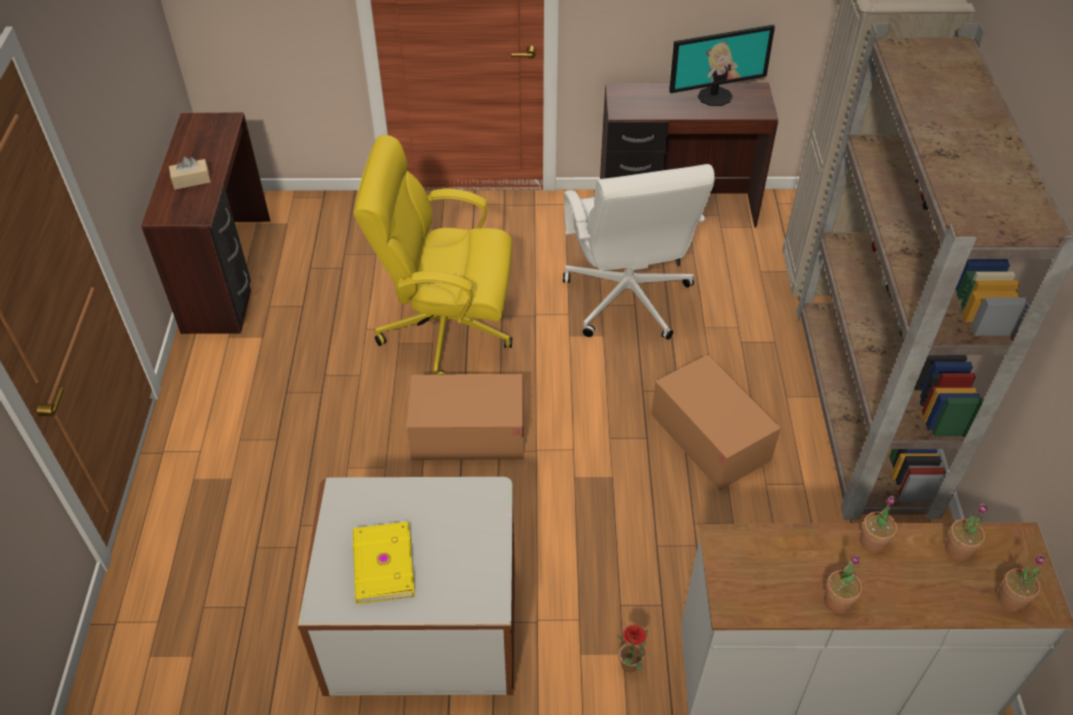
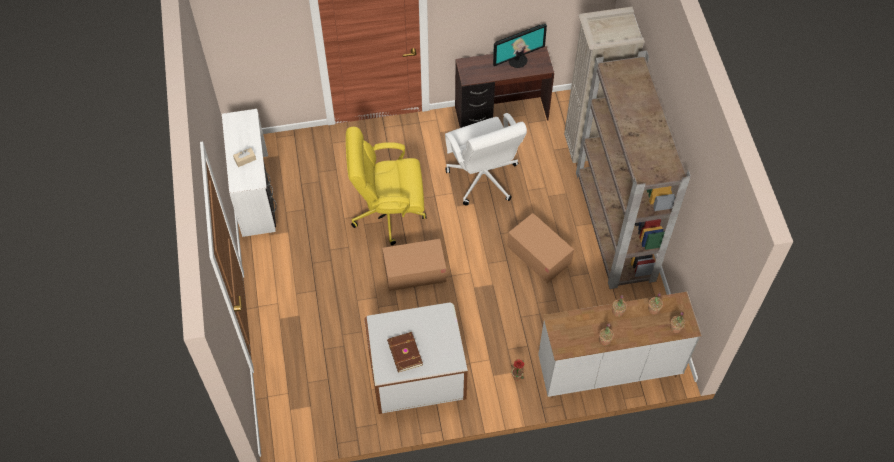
camera: 10 degrees left, 10 degrees up
(229, 274) = (256, 195): brown desk -> white desk
(382, 565) = (404, 353): yellow book -> brown book

